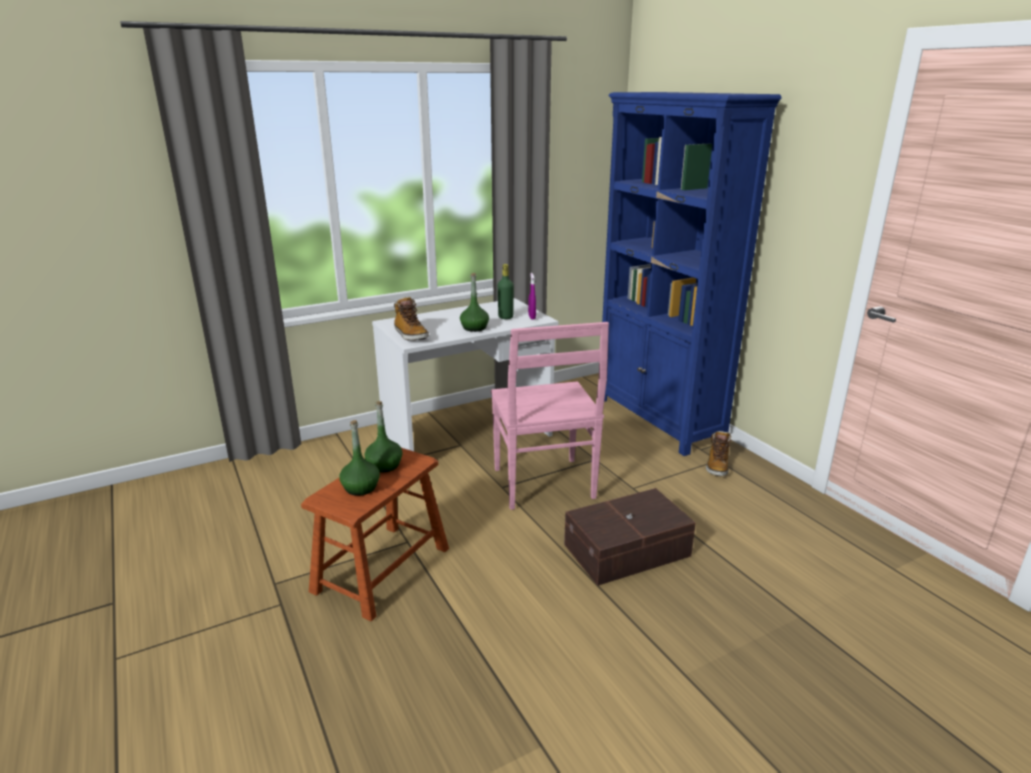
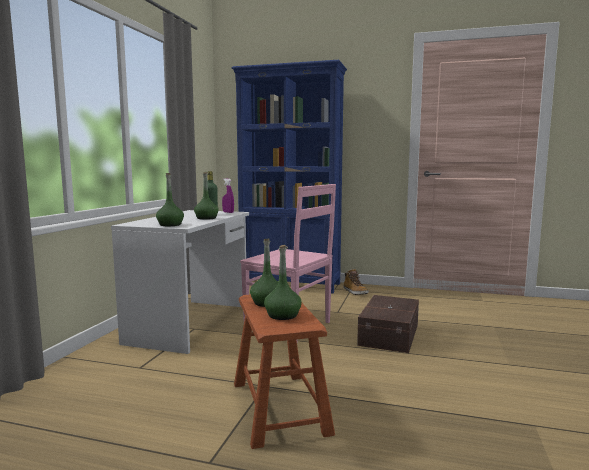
camera: 45 degrees left, 15 degrees down
(410, 335) = (170, 225): boot -> green bottle

